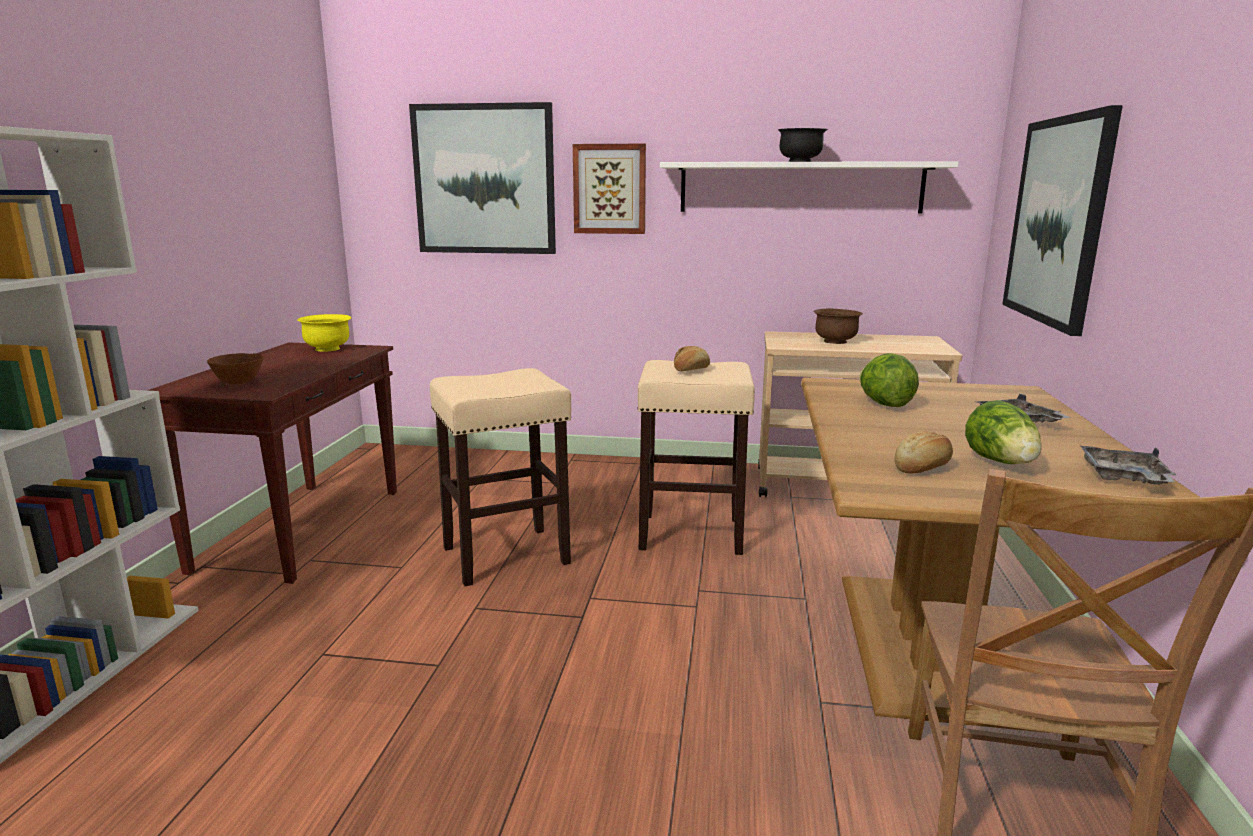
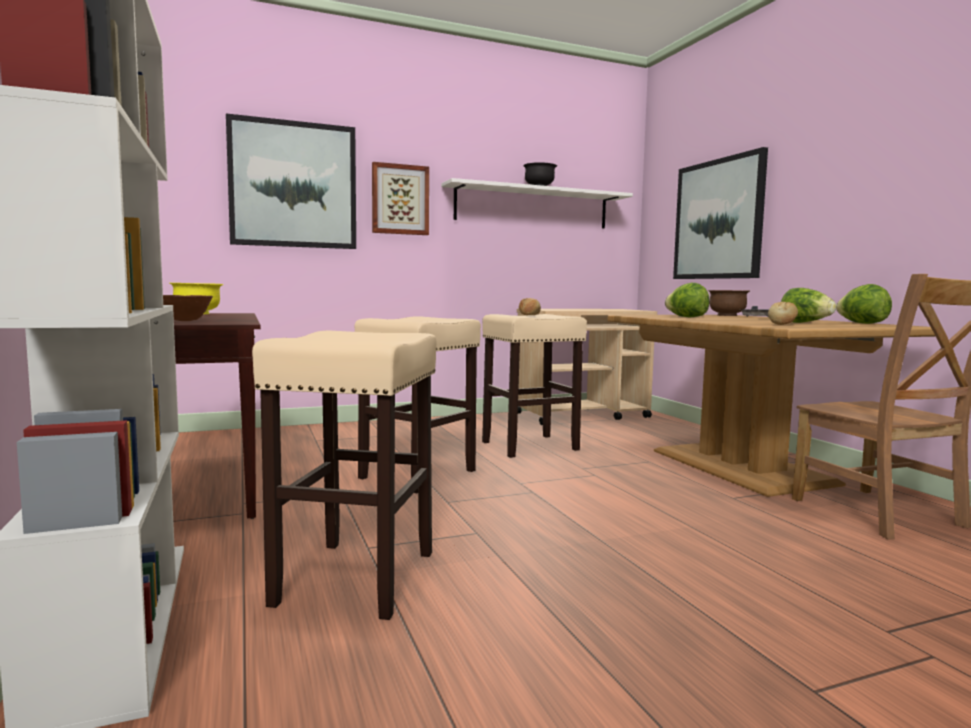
camera: 30 degrees left, 10 degrees down
(261, 693) = (356, 578): none -> beige stool
(835, 342) = (575, 309): brown bowl -> brown bowl (727, 315)
(1124, 478) = (862, 323): grey tray -> lettuce

